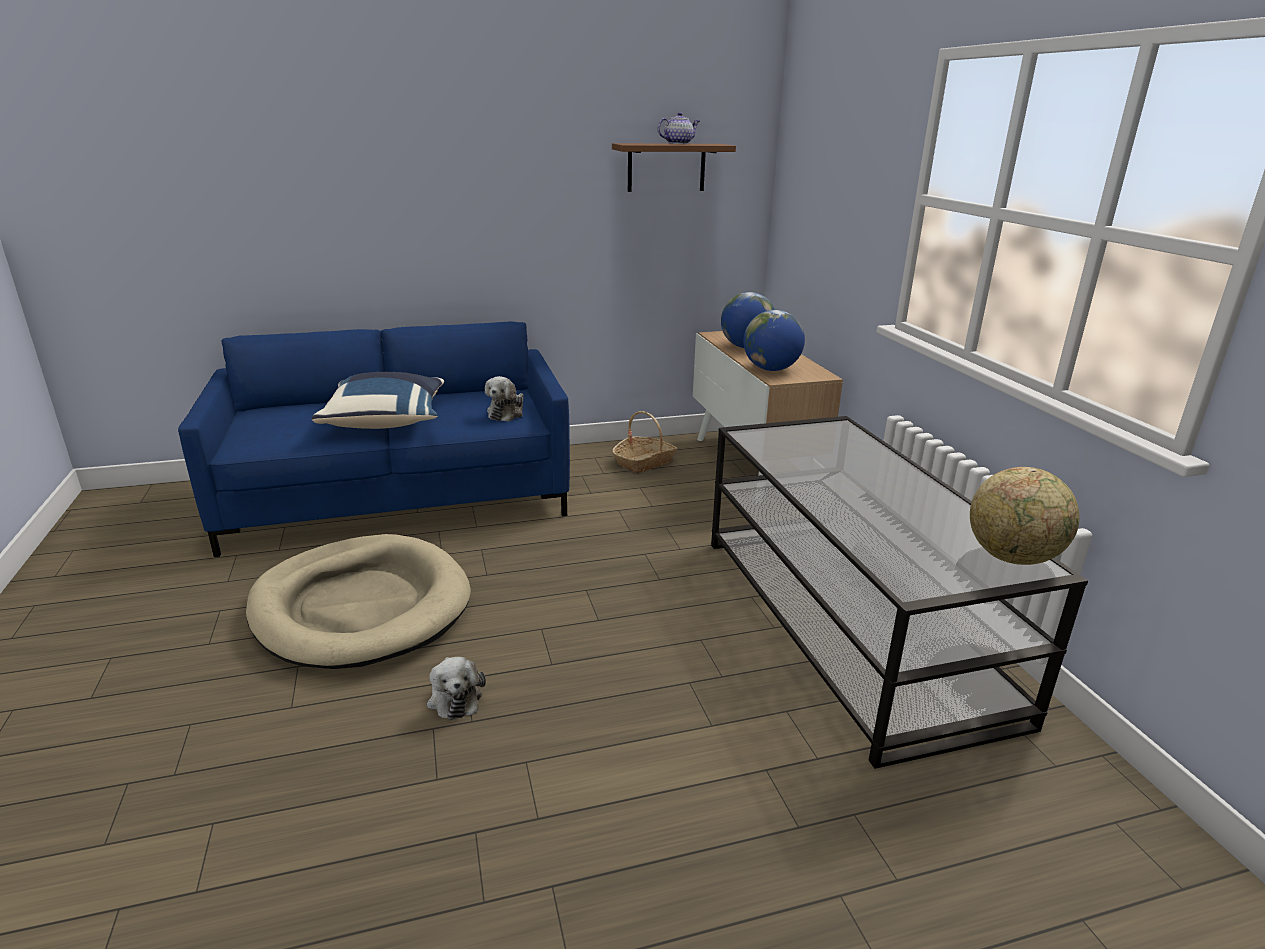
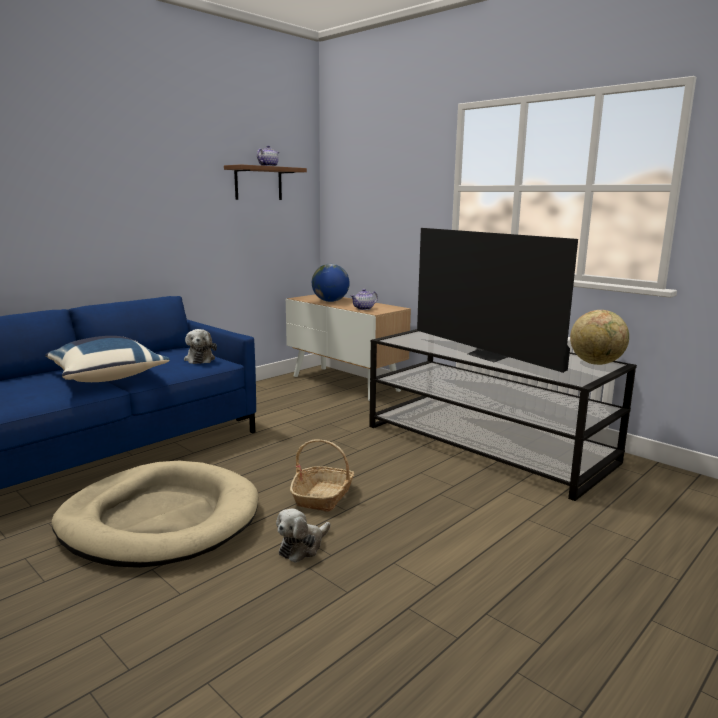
camera: 30 degrees left, 10 degrees down
(454, 697) = (302, 547): plush toy -> plush toy turned 90 degrees clockwise
(644, 462) = (273, 394): basket -> basket (323, 496)
(771, 369) = (364, 308): globe -> teapot
(846, 498) = (489, 356): none -> television

